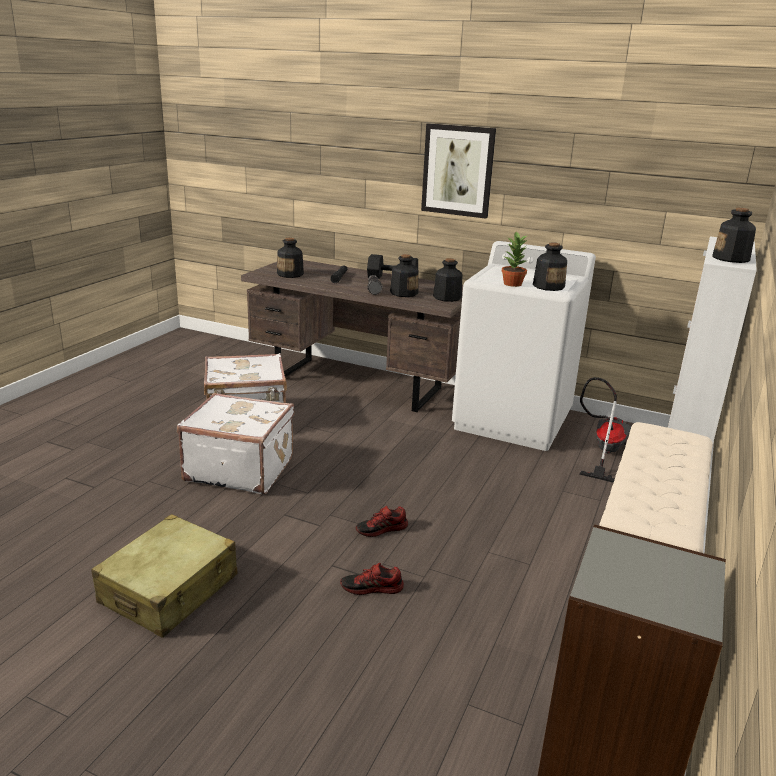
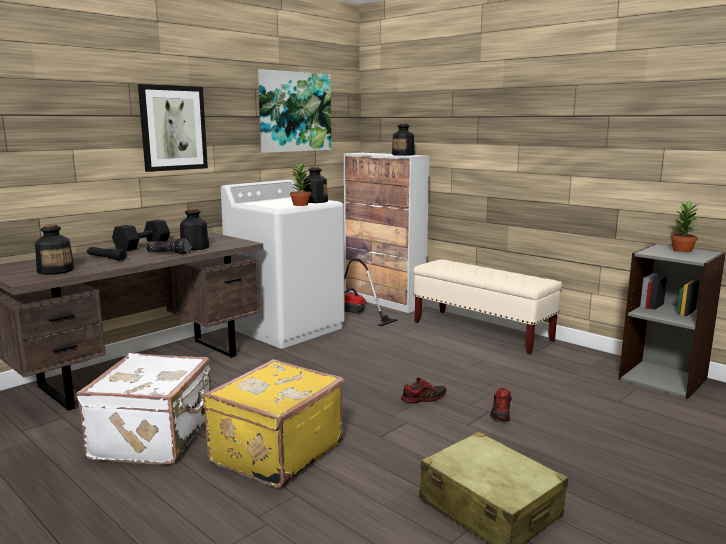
camera: 70 degrees left, 10 degrees down
(240, 468) = (274, 452): white suitcase -> yellow suitcase
(381, 529) = (423, 398): shoe -> shoe turned 105 degrees counterclockwise
(447, 297) = (226, 240): bottle -> none
(633, 166) = (295, 112): none -> picture
(679, 585) = (682, 250): none -> potted plant

